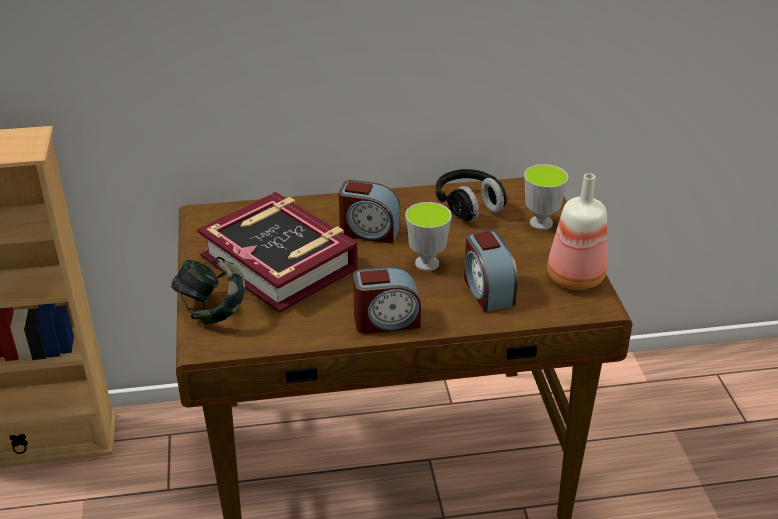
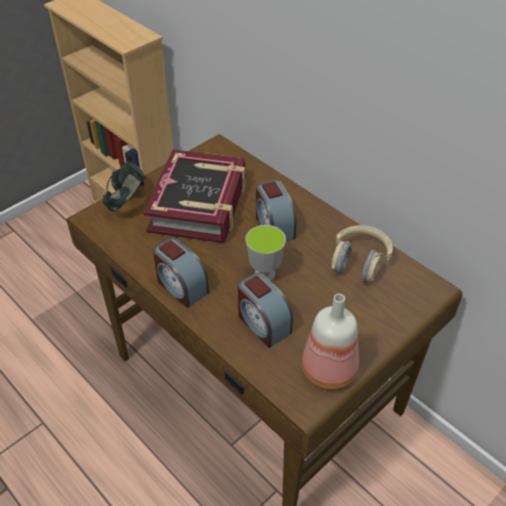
camera: 55 degrees right, 10 degrees up
(469, 207) = (359, 262): black headphones -> beige headphones
(487, 290) = (263, 323): alarm clock -> alarm clock turned 75 degrees counterclockwise
(541, 223) = (382, 314): cup -> none

